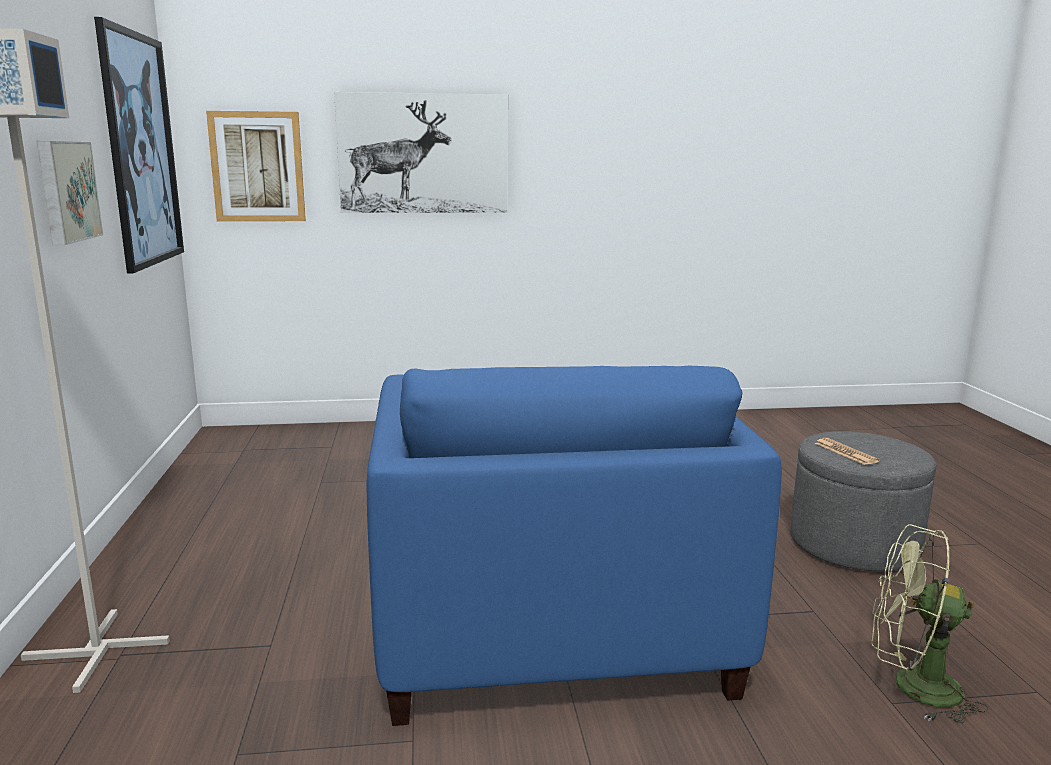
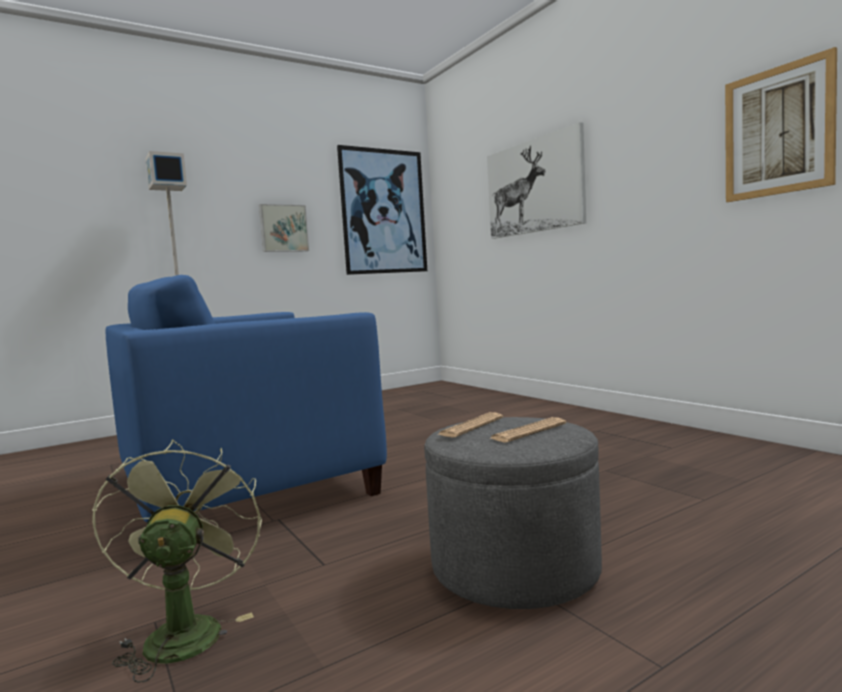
camera: 65 degrees right, 10 degrees down
(257, 167) = (460, 215): picture -> picture (777, 131)
(875, 444) = (528, 431): none -> newspaper

